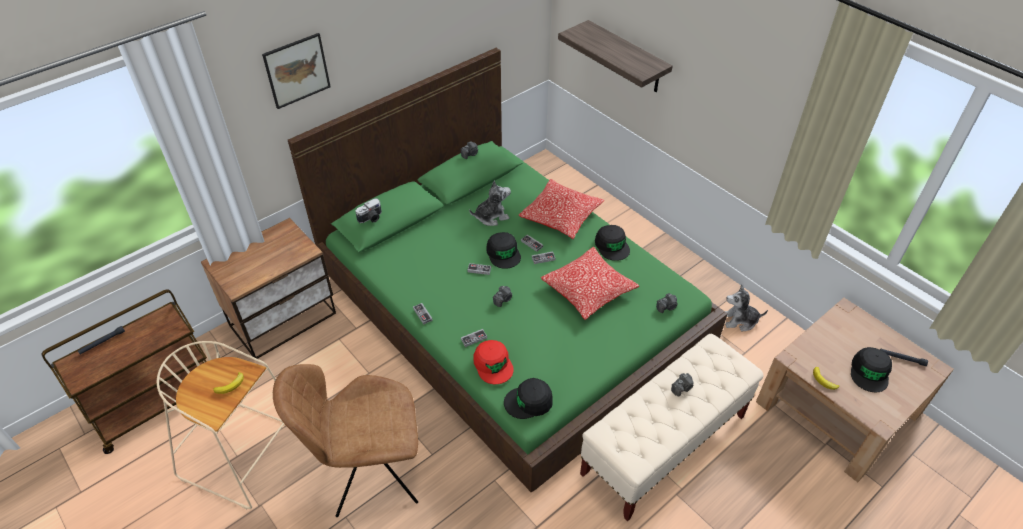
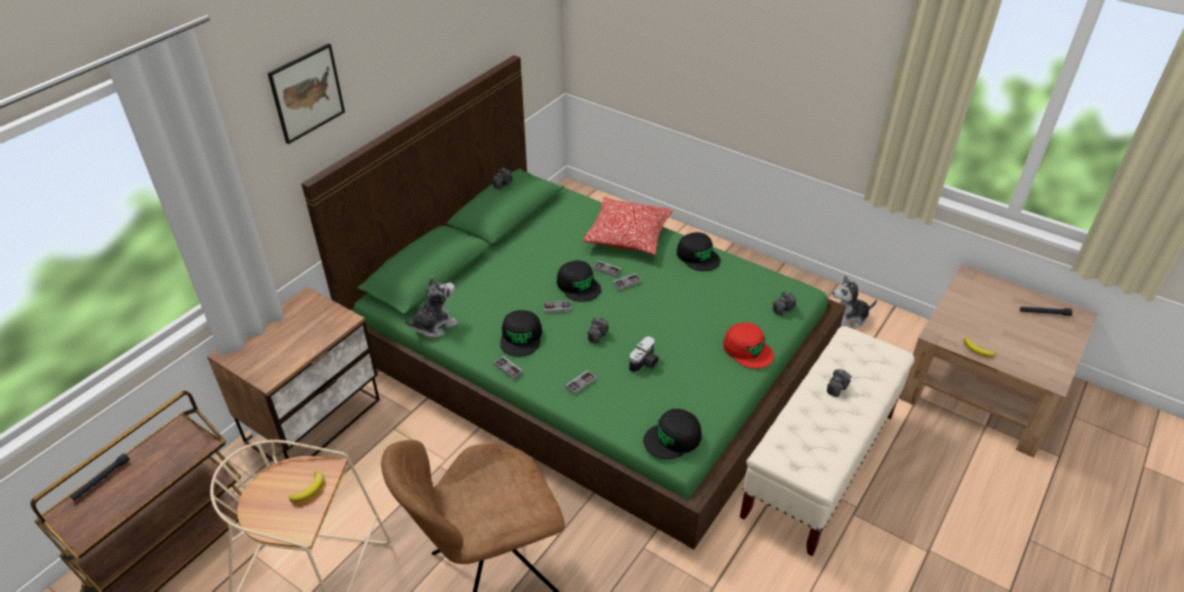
camera: 15 degrees left, 5 degrees down
(371, 218) = (411, 271): camera -> camera (645, 363)
(491, 216) = (548, 249): plush toy -> plush toy (434, 325)
(493, 364) = (615, 406): red cap -> red cap (748, 350)
(588, 290) = (691, 307): pillow -> none
(626, 57) = (667, 46): shelf -> none
(870, 372) = (1019, 332): black cap -> black cap (521, 337)

